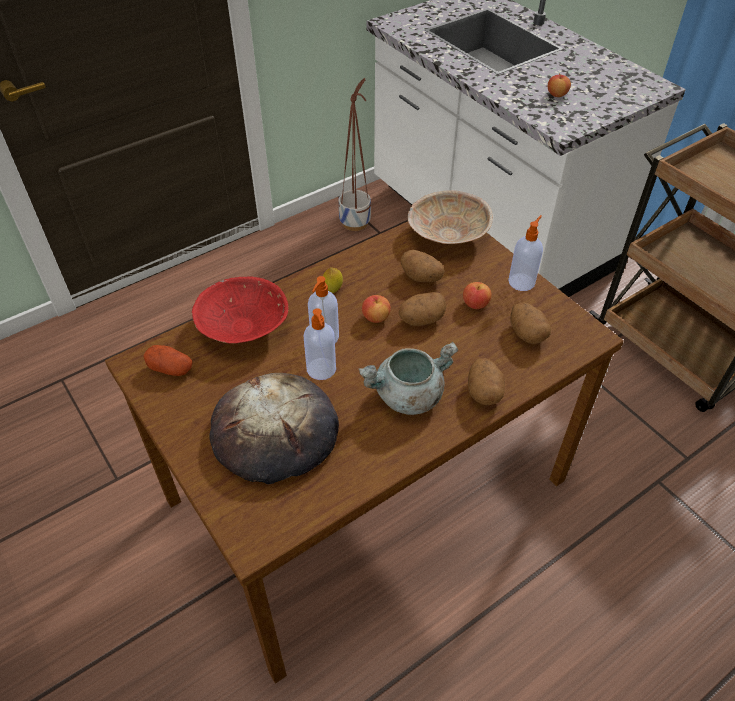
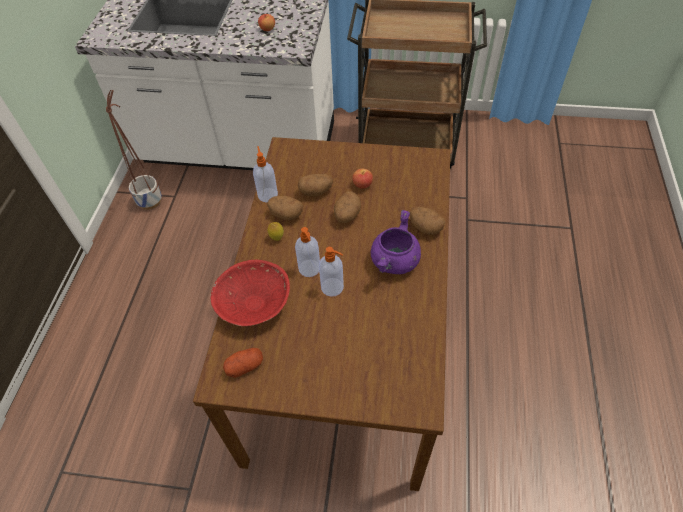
camera: 45 degrees left, 5 degrees up
(275, 432) = (356, 343): bread -> none
(376, 317) = (322, 234): apple -> none
(408, 396) = (395, 262): grey cooking pot -> purple cooking pot
(447, 235) = (297, 156): beige bowl -> none
(522, 281) = (369, 154): soap dispenser -> soap dispenser (267, 194)
(527, 333) = (406, 180): potato -> potato (286, 214)

